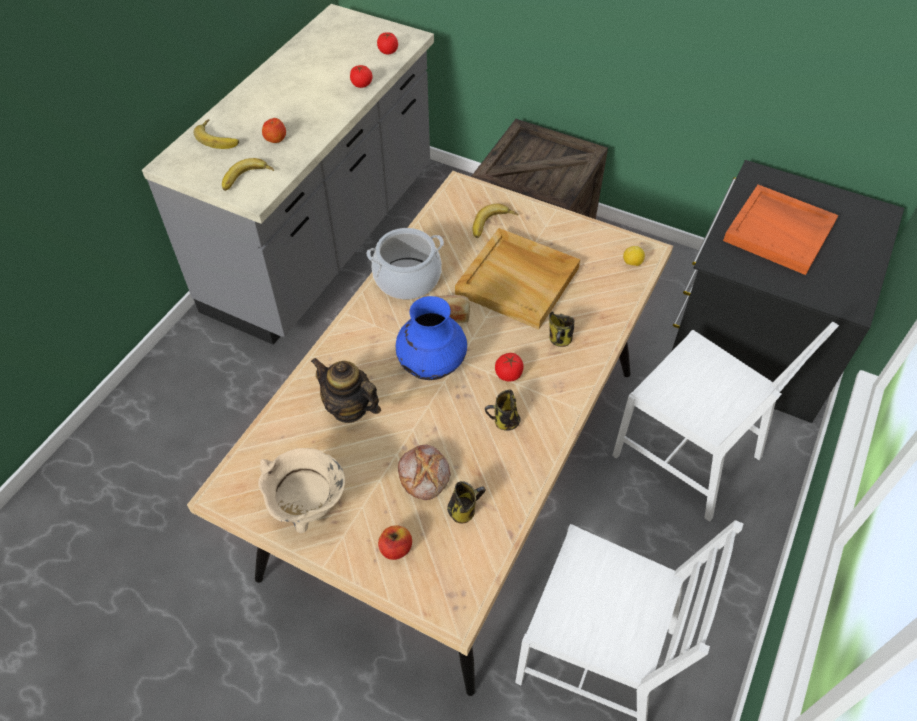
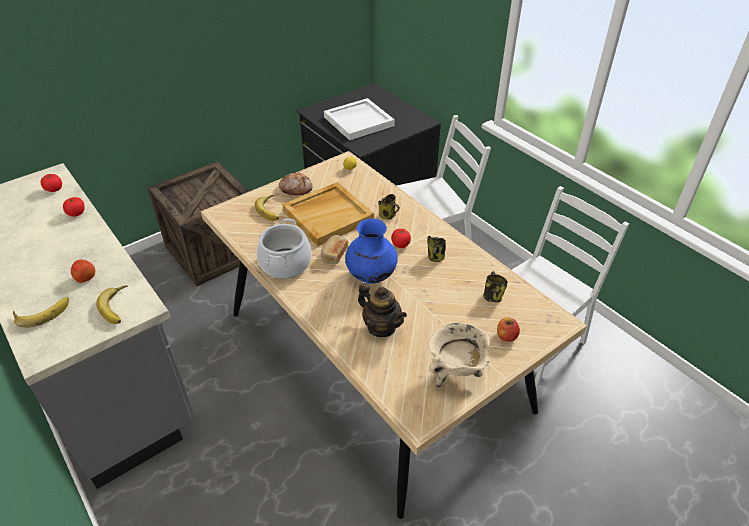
camera: 65 degrees left, 10 degrees down
(349, 408) = (381, 327): teapot -> teapot turned 105 degrees counterclockwise
(425, 475) = (457, 305): bread -> bread (296, 188)
(780, 232) = (359, 121): orange tray -> white tray

